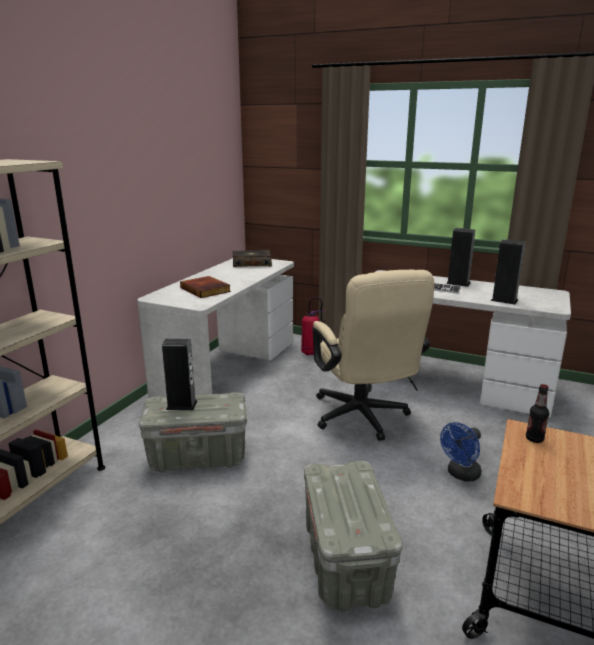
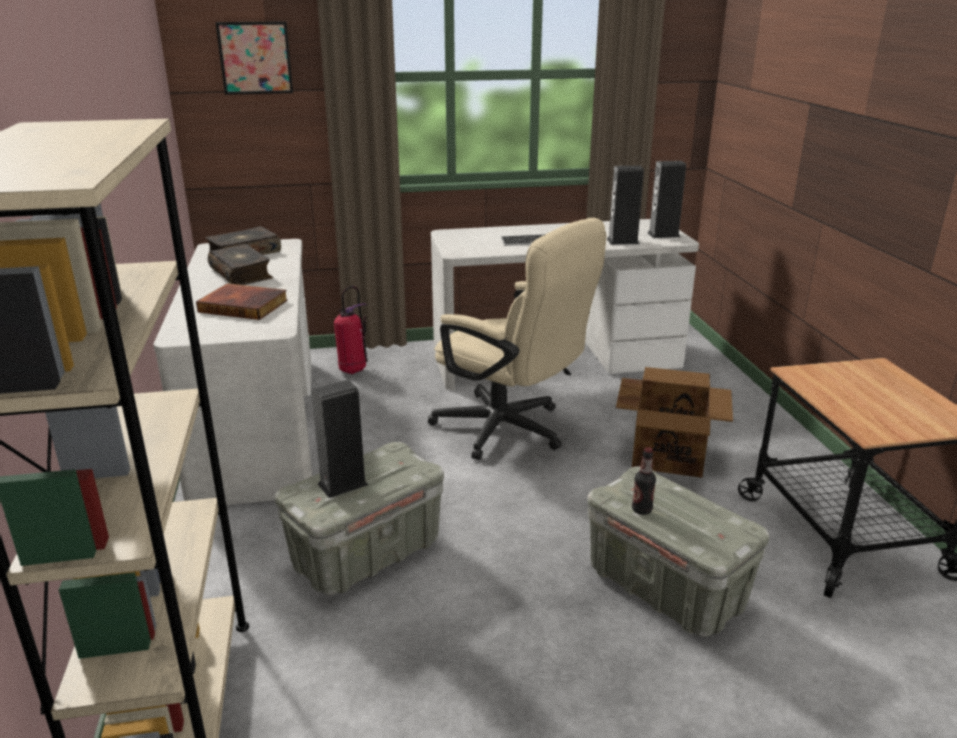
camera: 35 degrees left, 5 degrees up
(232, 274) = (242, 274): none -> book
(288, 147) = (255, 58): none -> picture
(458, 283) = (548, 230): speaker -> speaker (663, 235)
(460, 475) = (668, 454): blue fan -> cardboard box
(534, 439) = (815, 378): bottle -> bottle (641, 510)

